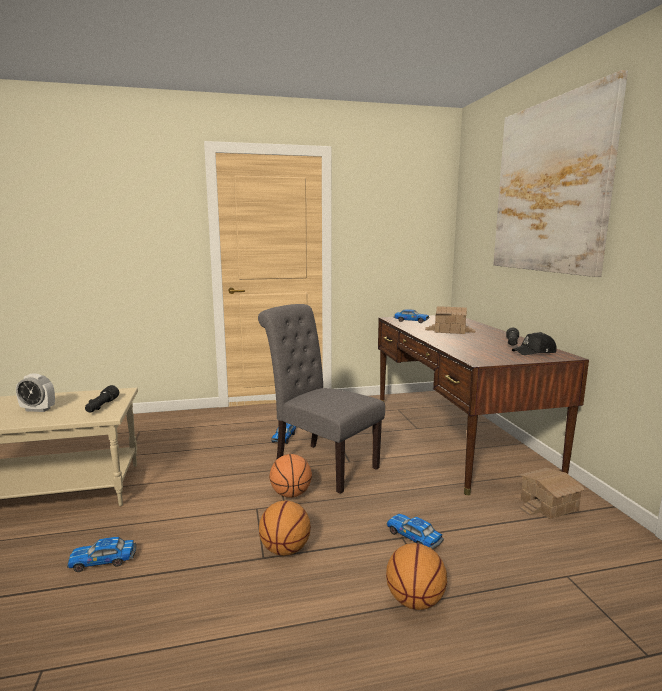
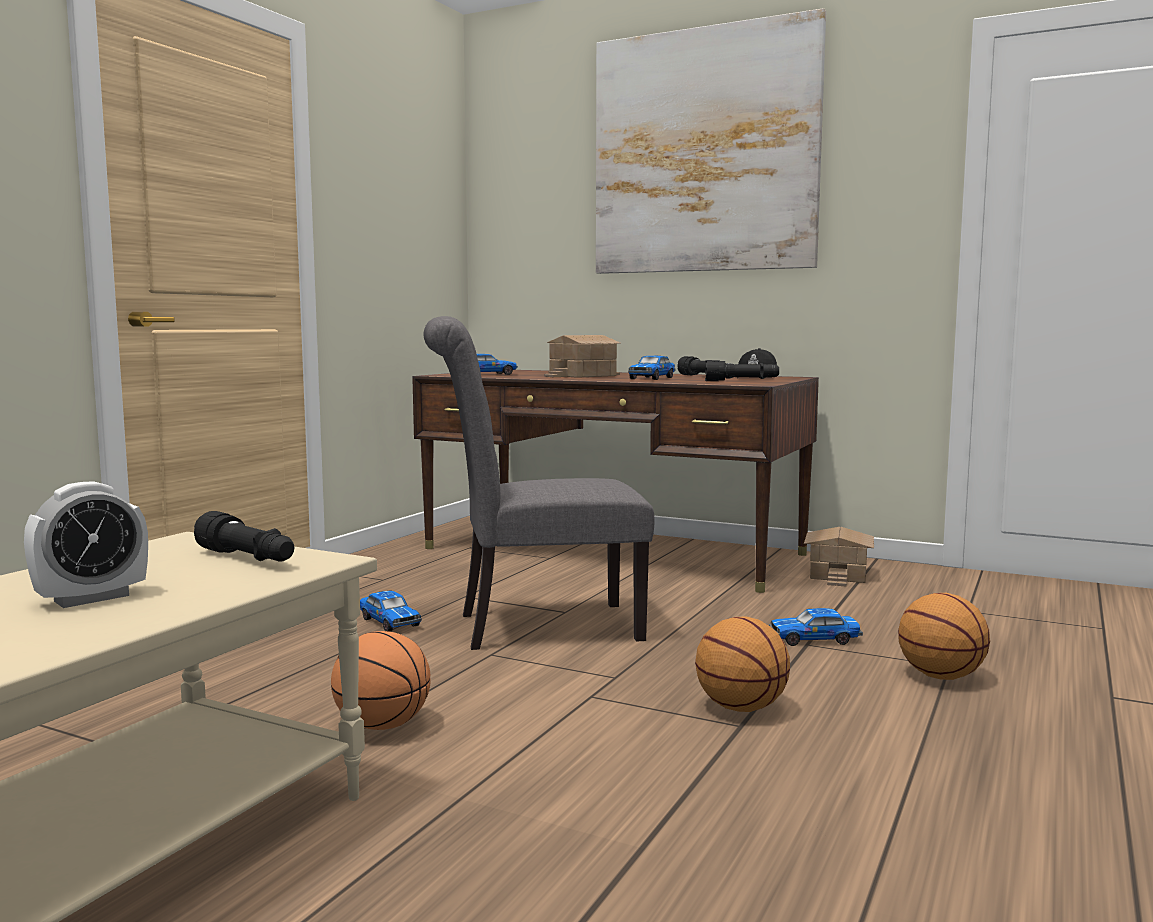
camera: 50 degrees left, 5 degrees down
(103, 560) = (554, 852): toy car -> toy car (652, 378)
(291, 494) = (591, 666): basketball -> basketball (382, 726)
(495, 355) = (741, 381): none -> black flashlight

